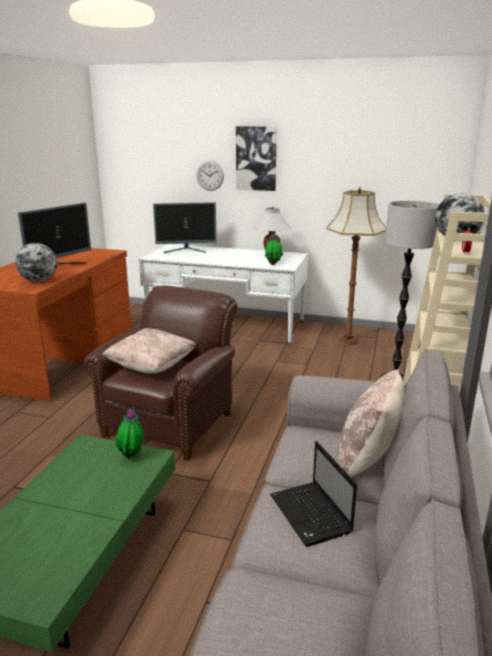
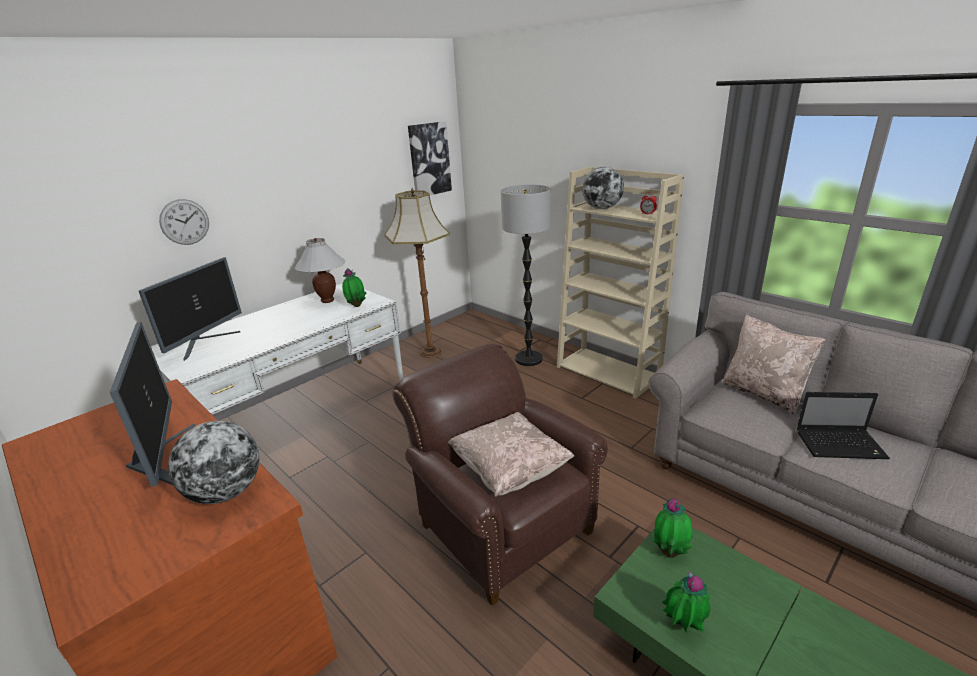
camera: 60 degrees left, 5 degrees up
(65, 469) = (683, 627): none -> potted plant
(256, 158) = (251, 181): picture -> picture (429, 159)

